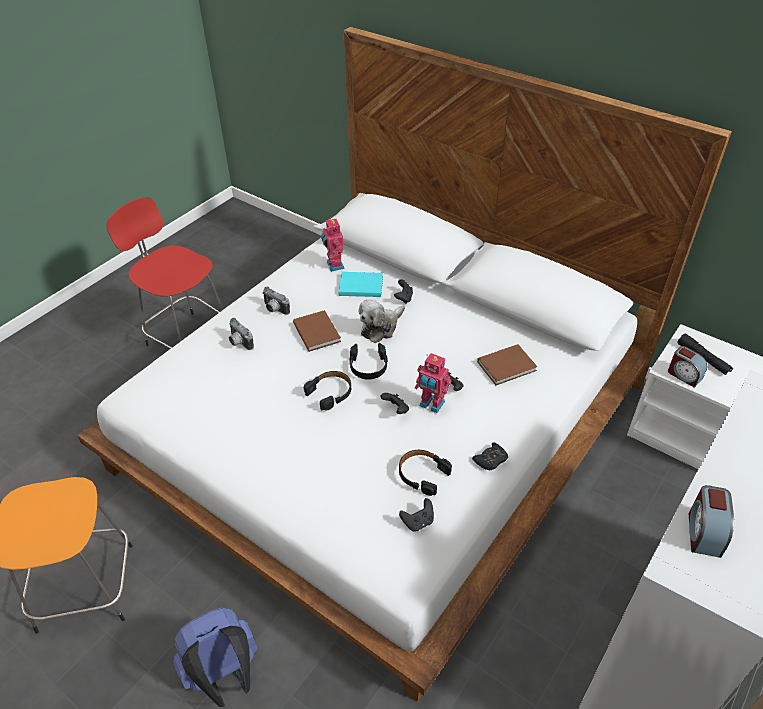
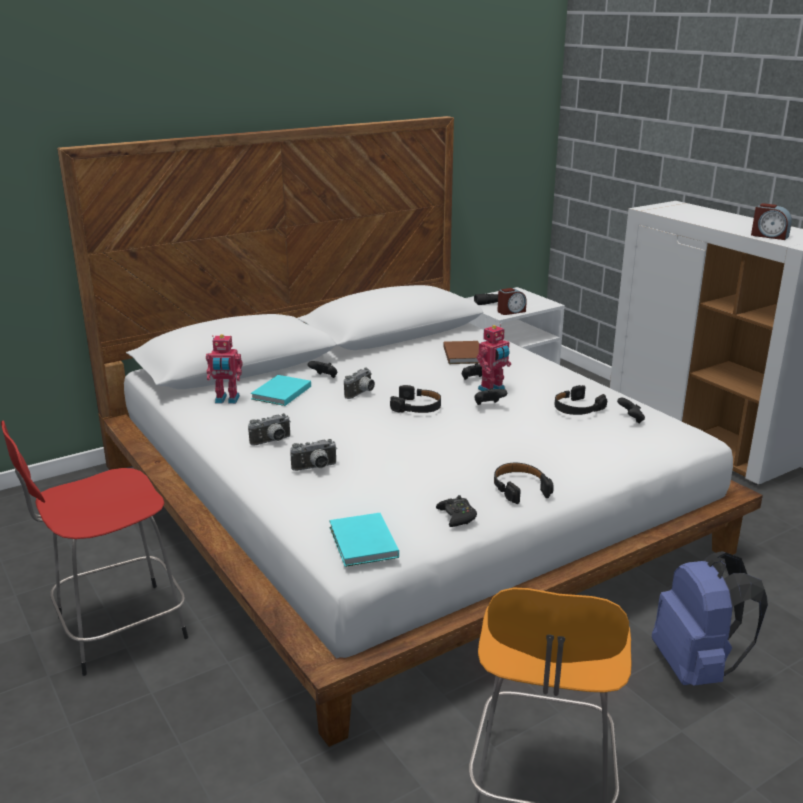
camera: 70 degrees left, 20 degrees down
(142, 396) = (362, 543): none -> turquoise book
(317, 331) = (339, 422): brown book -> none
(330, 393) = (442, 431): black headphones -> black headphones (520, 488)
(380, 327) = (361, 393): plush toy -> camera
(491, 460) = (572, 381): black game controller -> black game controller (457, 516)

